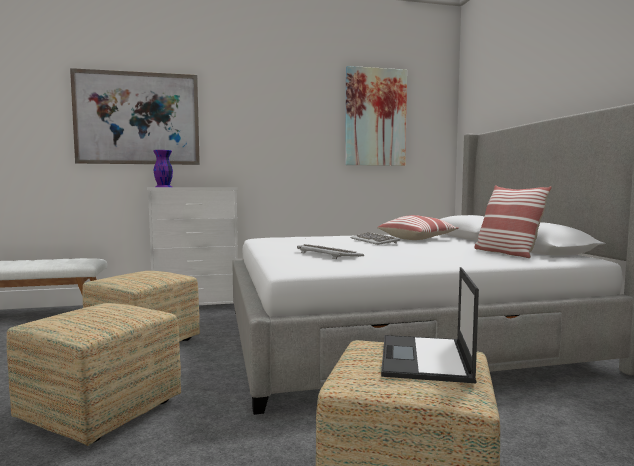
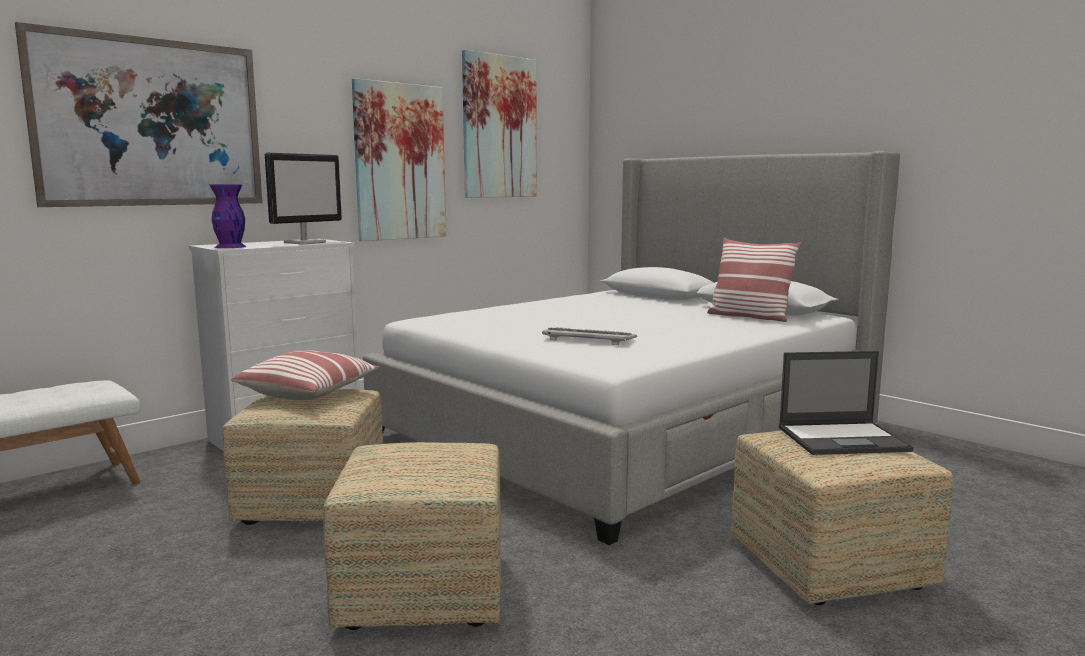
camera: 30 degrees left, 5 degrees up
(211, 187) = (305, 242): none -> monitor
(295, 141) = (400, 162): none -> picture
(375, 241) = (582, 312): keyboard -> none
(417, 239) = (612, 303): pillow -> pillow (309, 392)
(425, 359) = (844, 439): laptop -> laptop turned 75 degrees counterclockwise

